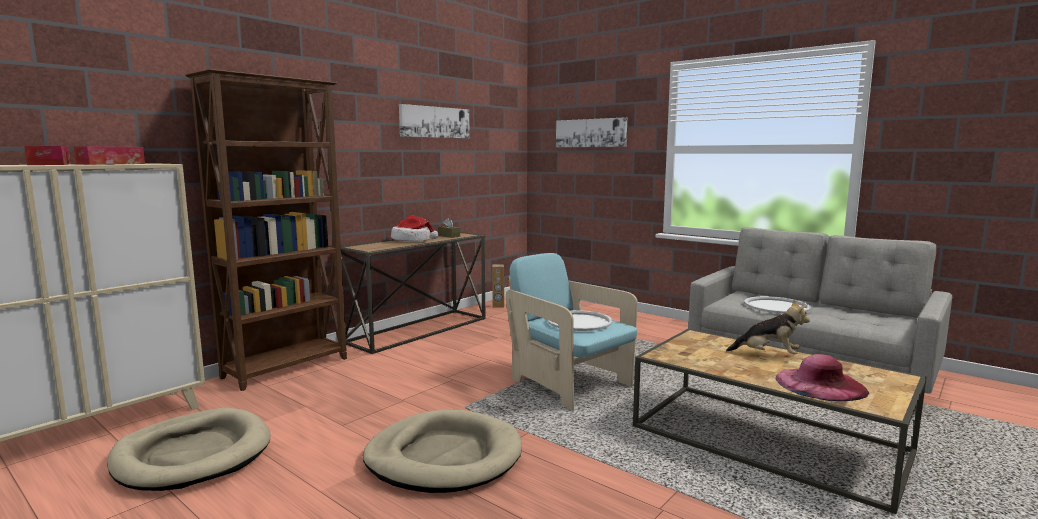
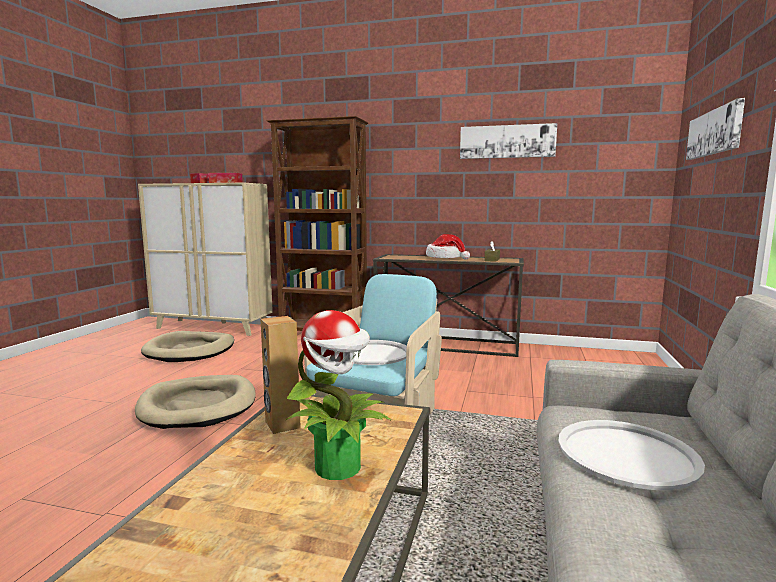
camera: 65 degrees right, 0 degrees up
(498, 306) = (568, 353): brown speaker -> brown speaker (282, 425)
(768, 355) = (339, 467): plush toy -> potted plant
(820, 384) = (209, 514): pink hat -> none

